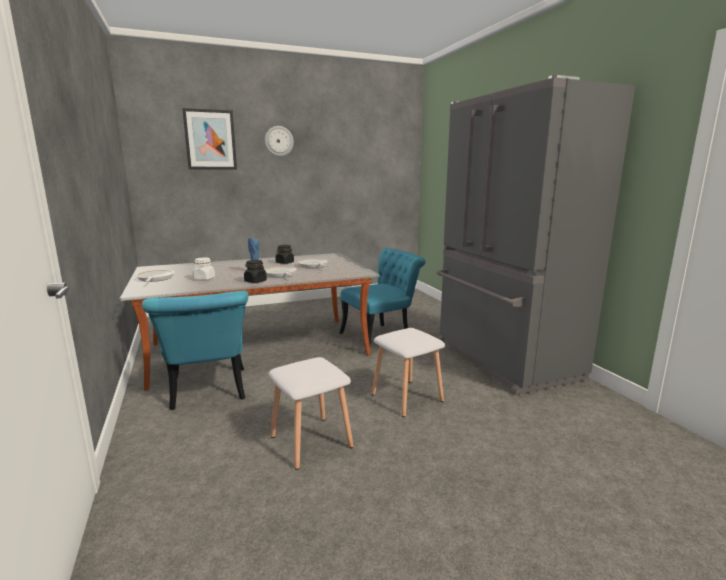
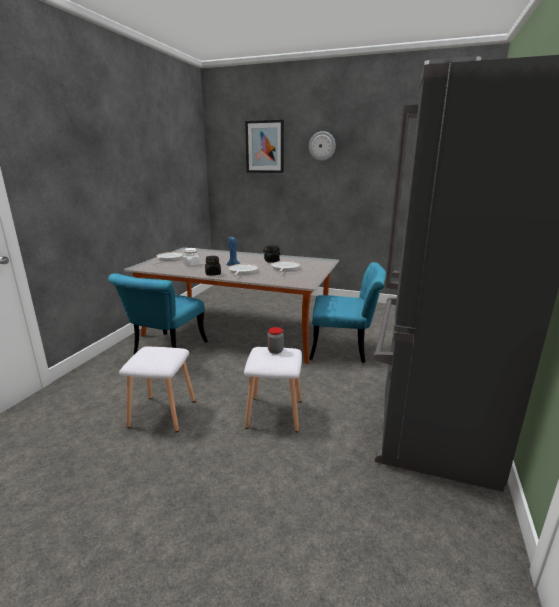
camera: 40 degrees right, 5 degrees up
(403, 332) = (275, 351): none -> jar

